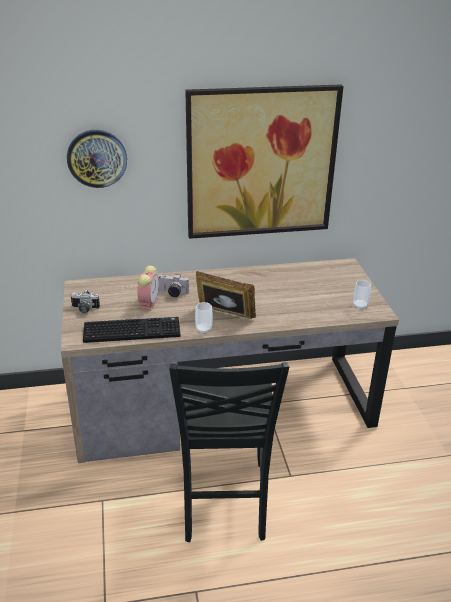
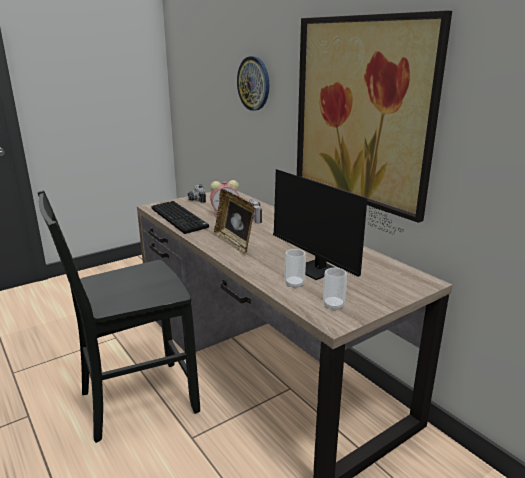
camera: 65 degrees right, 10 degrees down
(203, 330) = (202, 240): cup -> cup (294, 284)
(224, 315) = (234, 243): picture frame -> picture frame turned 150 degrees clockwise
(308, 295) = (319, 272): none -> monitor

